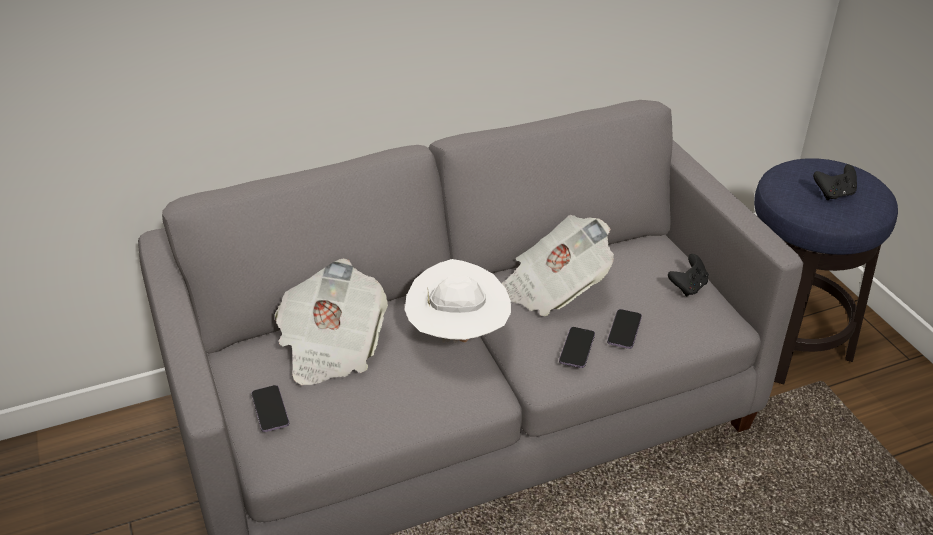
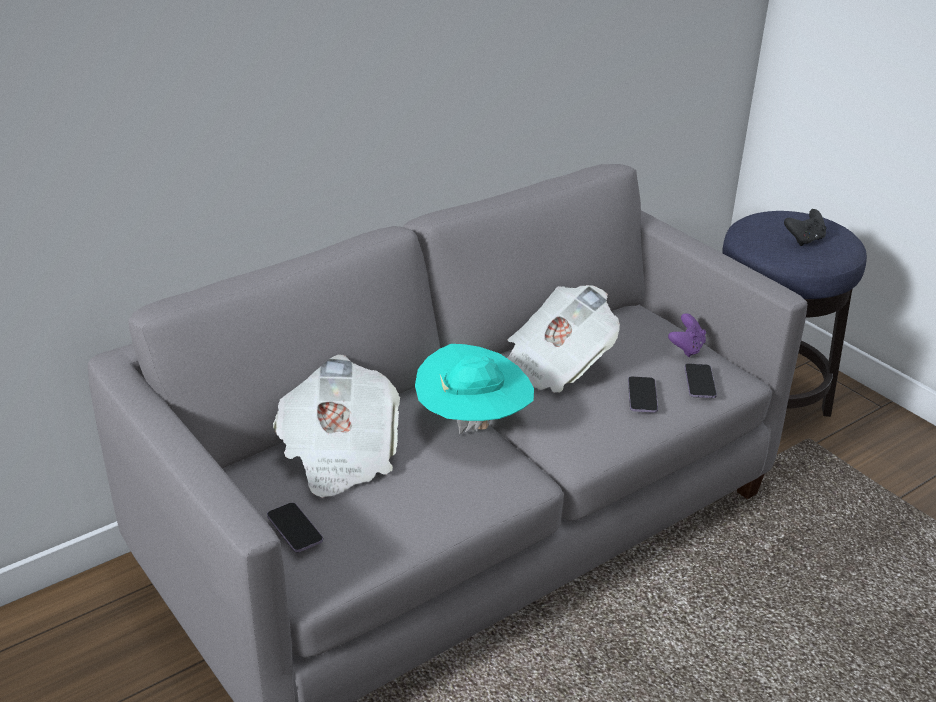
camera: 15 degrees left, 5 degrees down
(458, 335) = (473, 425): white hat -> turquoise hat
(577, 349) = (602, 420): phone -> phone (699, 382)
(688, 287) = (686, 348): black game controller -> purple game controller

